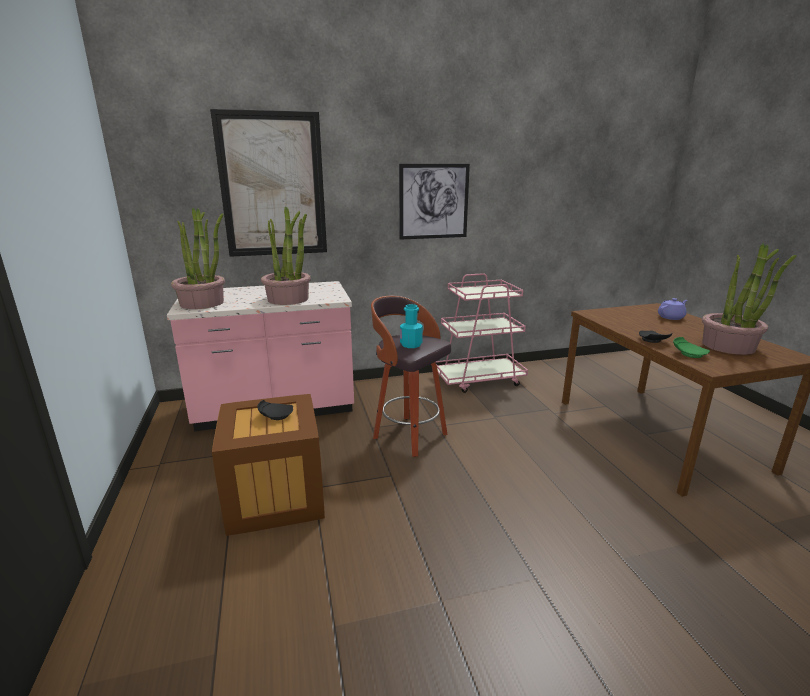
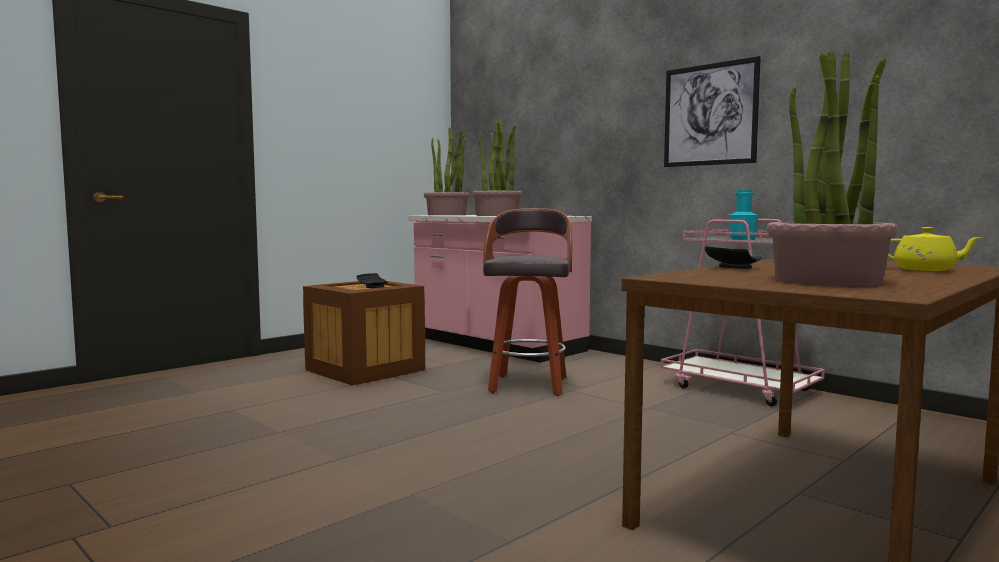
camera: 60 degrees right, 15 degrees down
(273, 185) = (547, 112): picture -> none
(411, 344) = (518, 255): turquoise bottle -> turquoise bottle (742, 239)
(671, 317) = (926, 270): purple teapot -> yellow teapot
(688, 354) = (710, 273): green plate -> none

